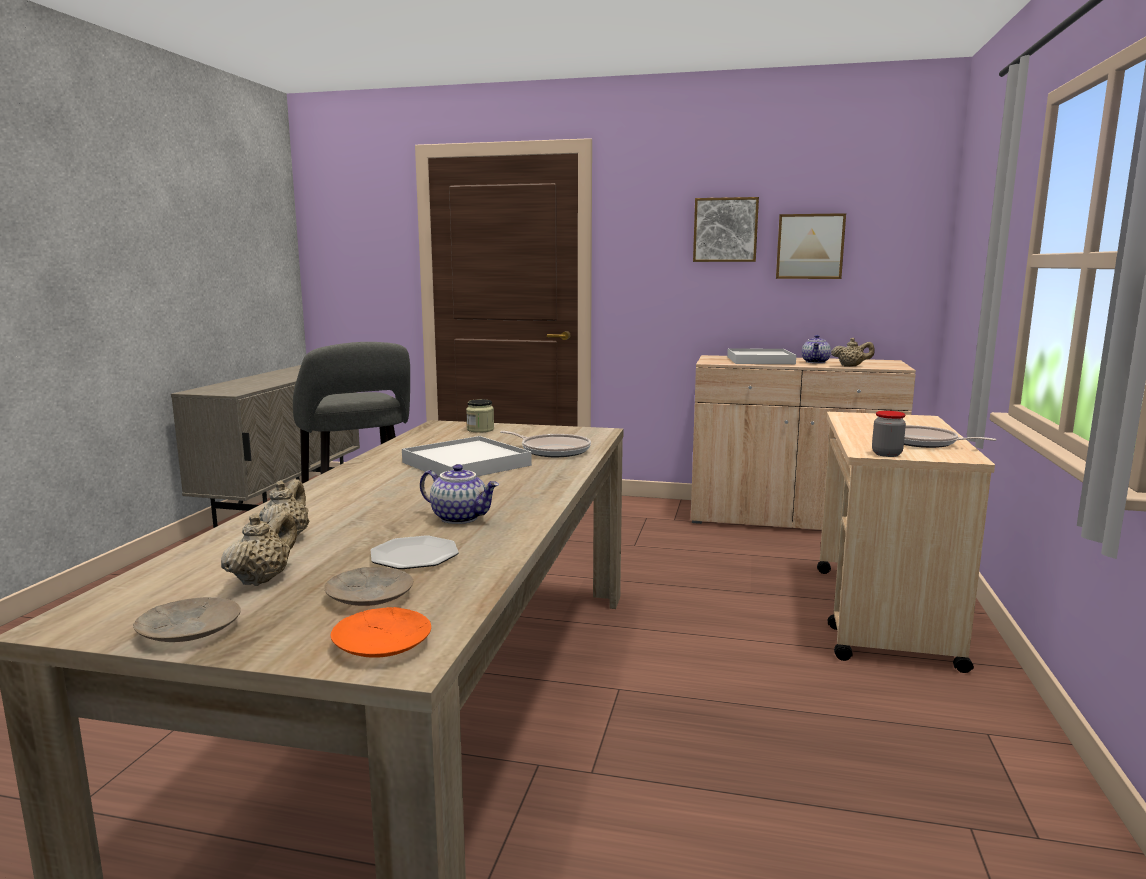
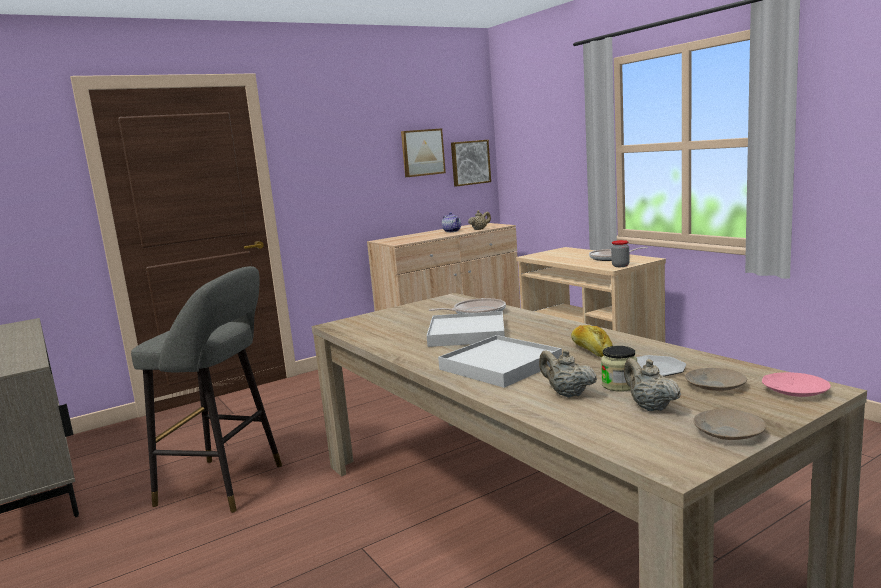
camera: 45 degrees left, 0 degrees up
(382, 643) = (794, 391): orange plate -> pink plate
(460, 518) = (591, 350): teapot -> bread
(480, 429) = (379, 318): jar -> jar (619, 385)
(725, 230) = (368, 144): picture -> picture (469, 162)
(760, 360) = (418, 236): white tray -> white tray (500, 365)

